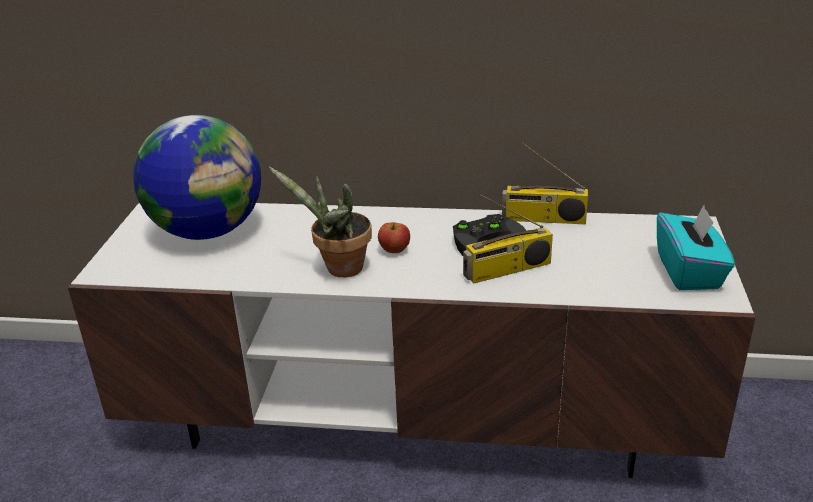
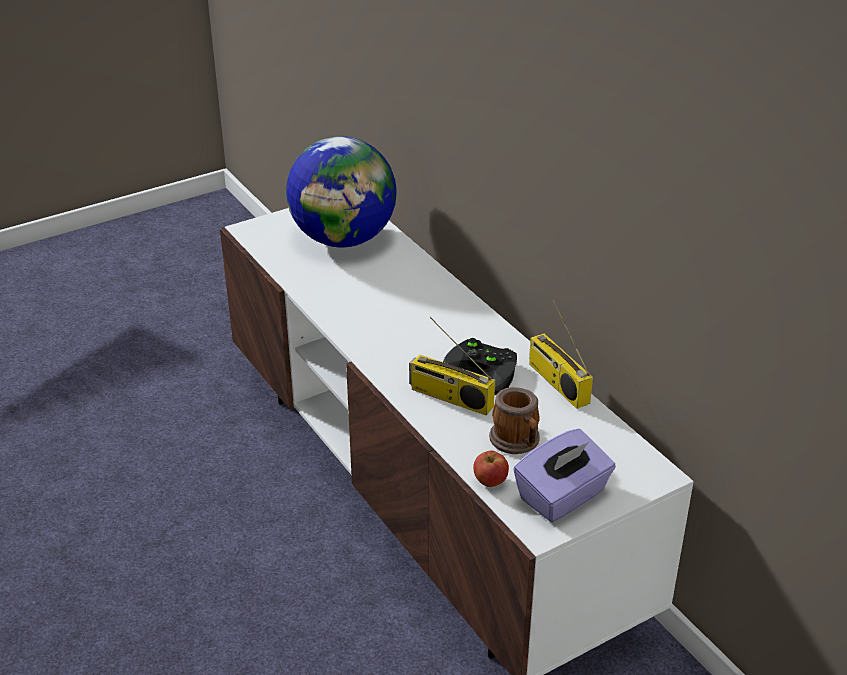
camera: 50 degrees right, 5 degrees up
(339, 269) = (360, 319): potted plant -> none
(394, 250) = (415, 331): apple -> apple (490, 481)
(600, 263) = (517, 442): none -> mug
(689, 272) = (562, 497): turquoise tissue box -> purple tissue box

